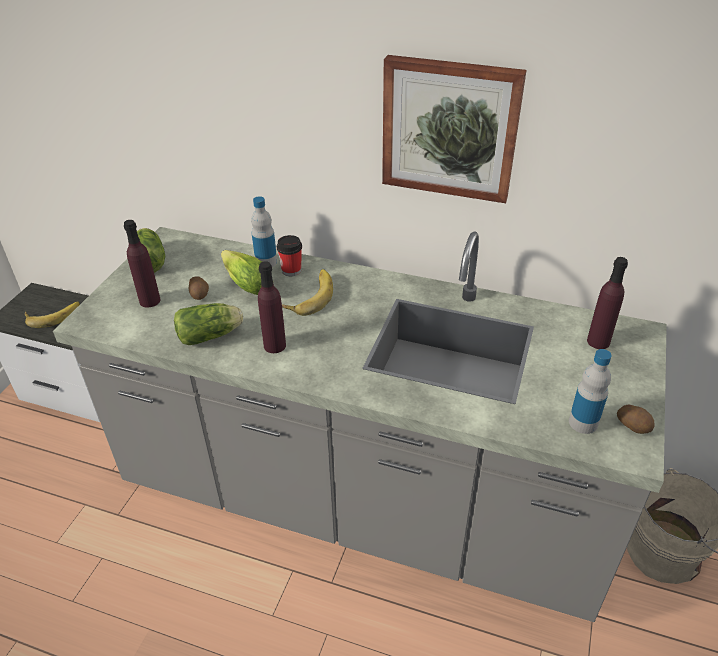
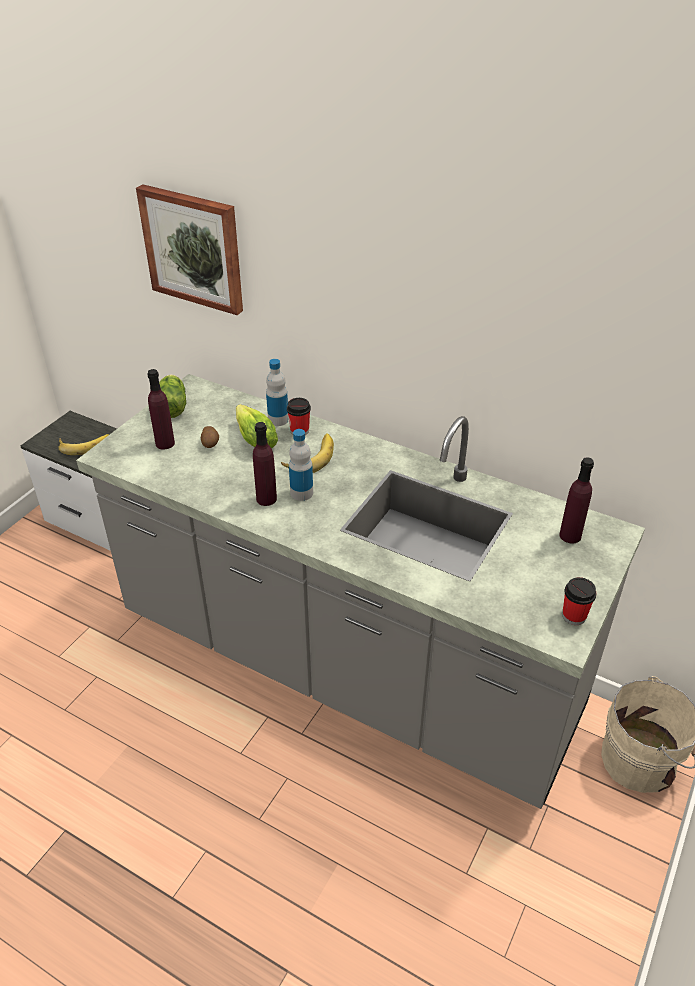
camera: 10 degrees right, 0 degrees up
(212, 335) = (213, 482): lettuce -> none
(450, 128) = (449, 318): picture -> picture (194, 248)
(583, 423) = (527, 607): bottle -> bottle (301, 493)
(633, 425) = (574, 616): potato -> cup

